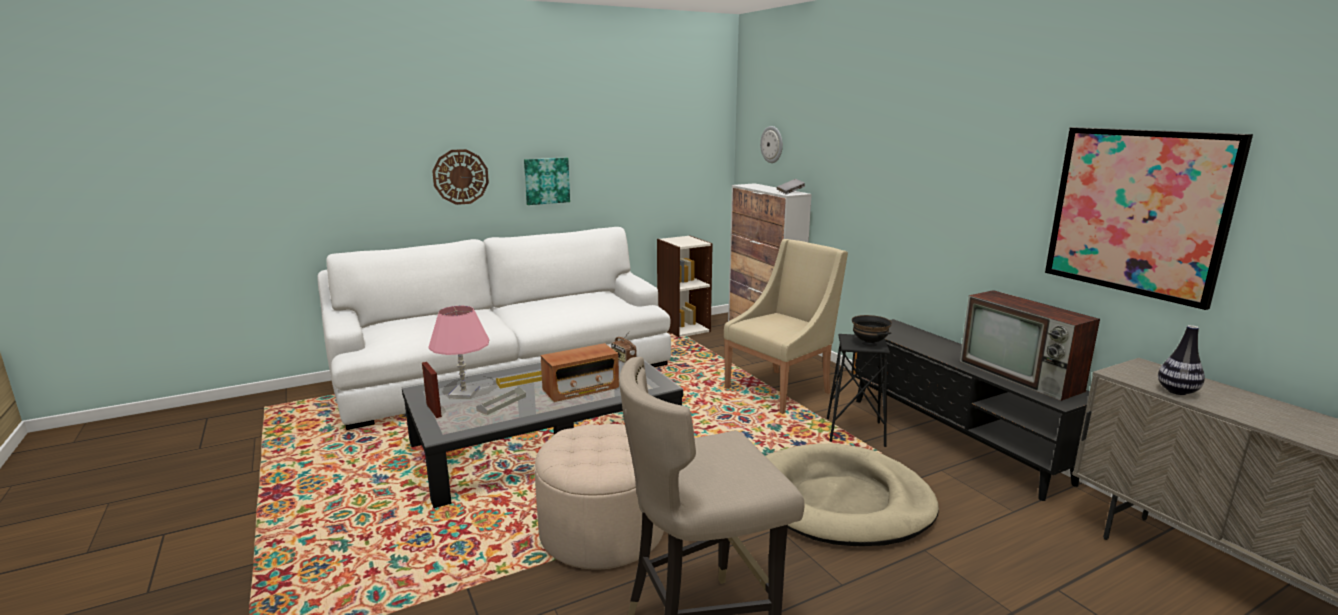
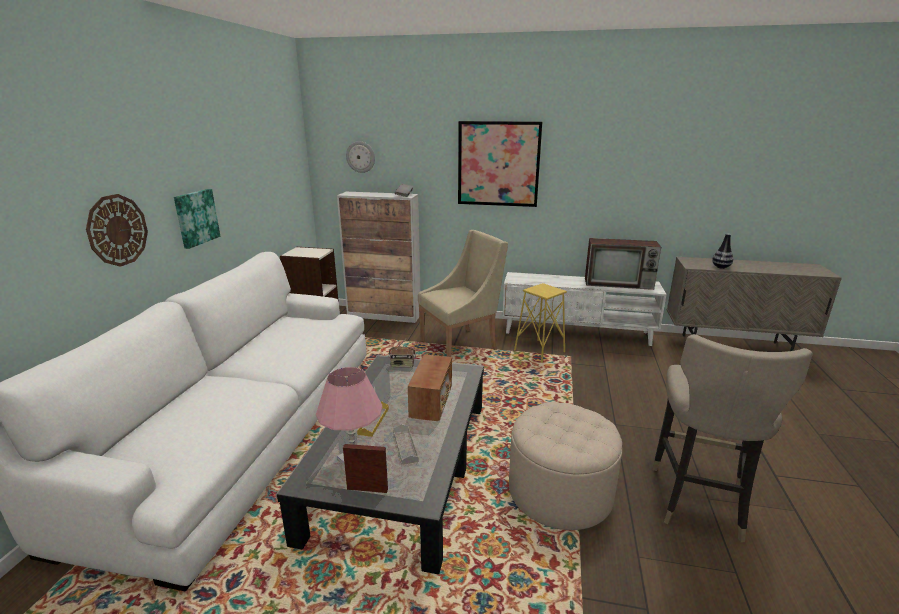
camera: 50 degrees left, 5 degrees up
(780, 390) = (461, 345): beige armchair -> beige armchair turned 60 degrees clockwise
(841, 501) = (605, 391): beige dog bed -> none
(855, 432) = (539, 351): black stool -> yellow stool
(869, 343) = (549, 290): black bowl -> none
(954, 438) = (577, 332): black tv stand -> white tv stand
(1137, 212) = (670, 180): picture -> picture (498, 164)

